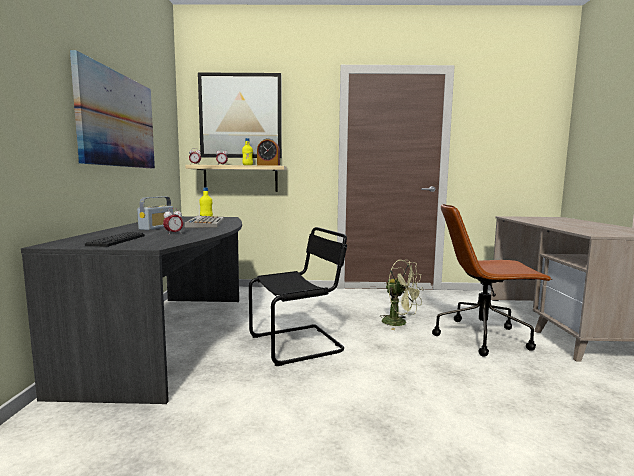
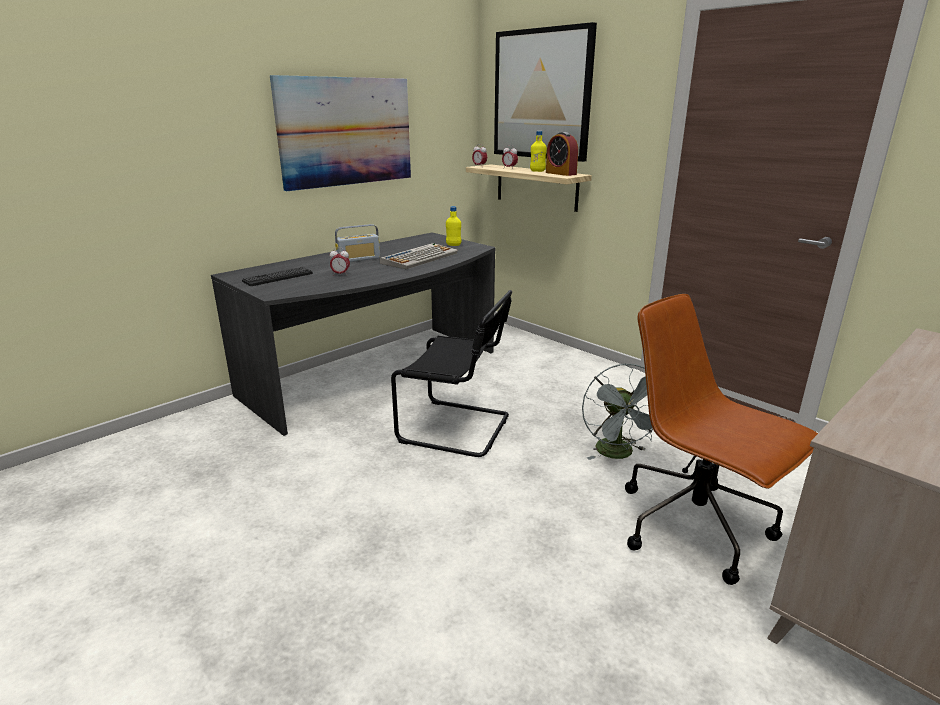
camera: 45 degrees right, 15 degrees up
(399, 323) = (618, 454): green fan -> grey fan

